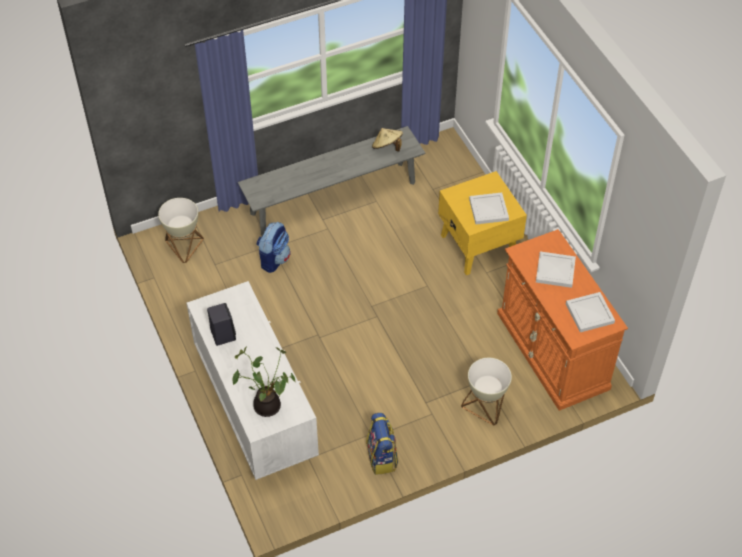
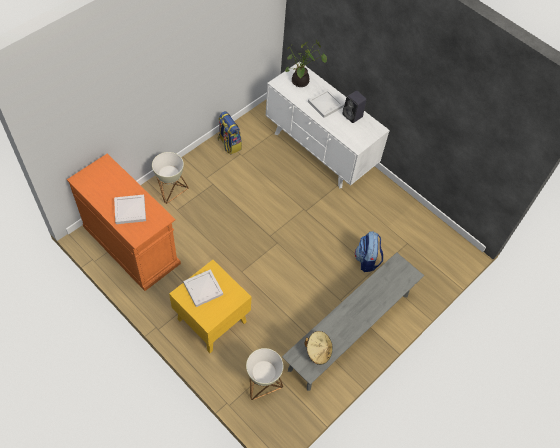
camera: 155 degrees right, 5 degrees up
(184, 248) = (437, 249): planter -> planter (263, 383)
(589, 313) = (98, 183): white tray -> white tray (326, 104)

